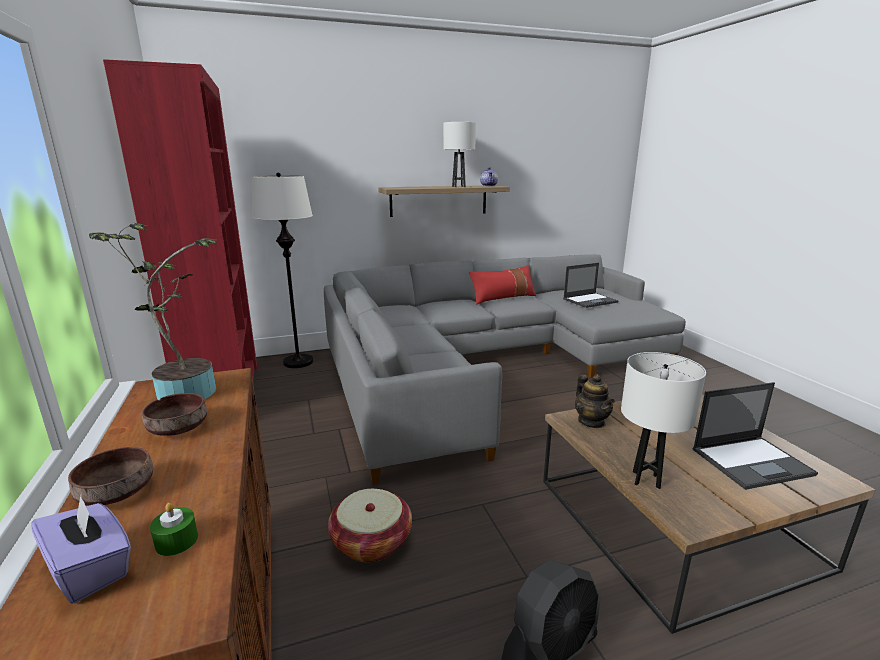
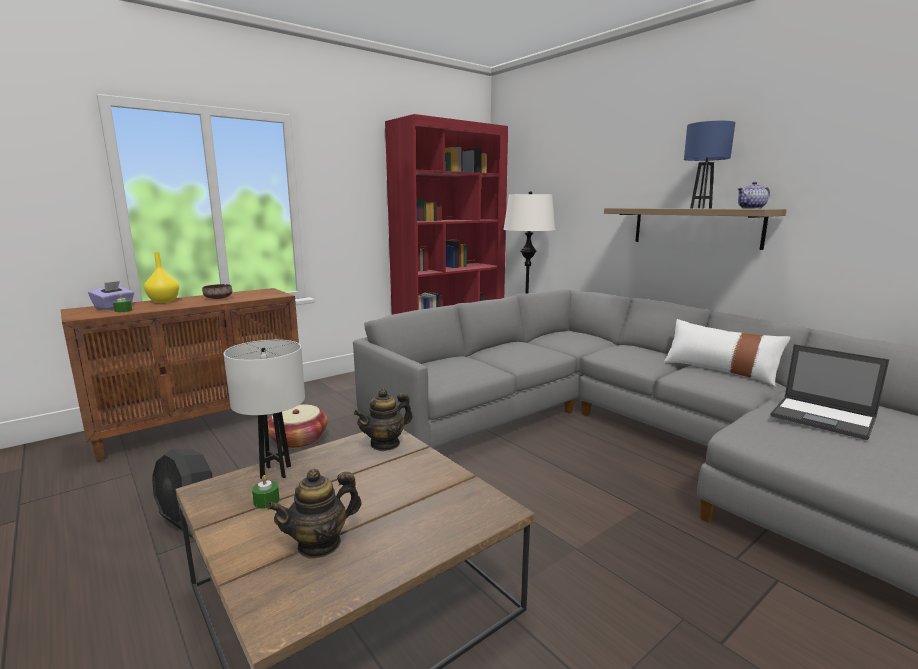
camera: 70 degrees right, 5 degrees down
(116, 492) = (164, 301): brown bowl -> yellow vase
(184, 391) = (260, 293): potted plant -> none
(458, 186) = (701, 208): white table lamp -> blue table lamp
(503, 298) = (720, 370): red pillow -> white pillow
(700, 484) = (266, 501): none -> green candle
(752, 461) = (319, 544): laptop -> teapot

